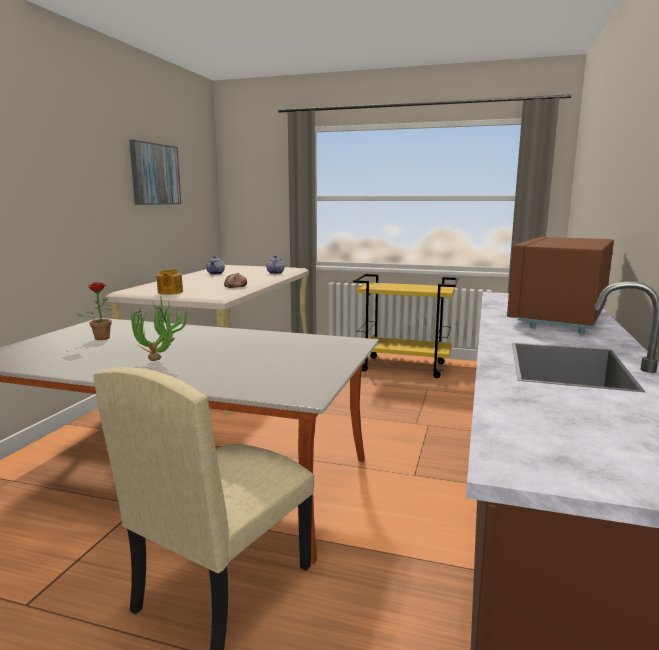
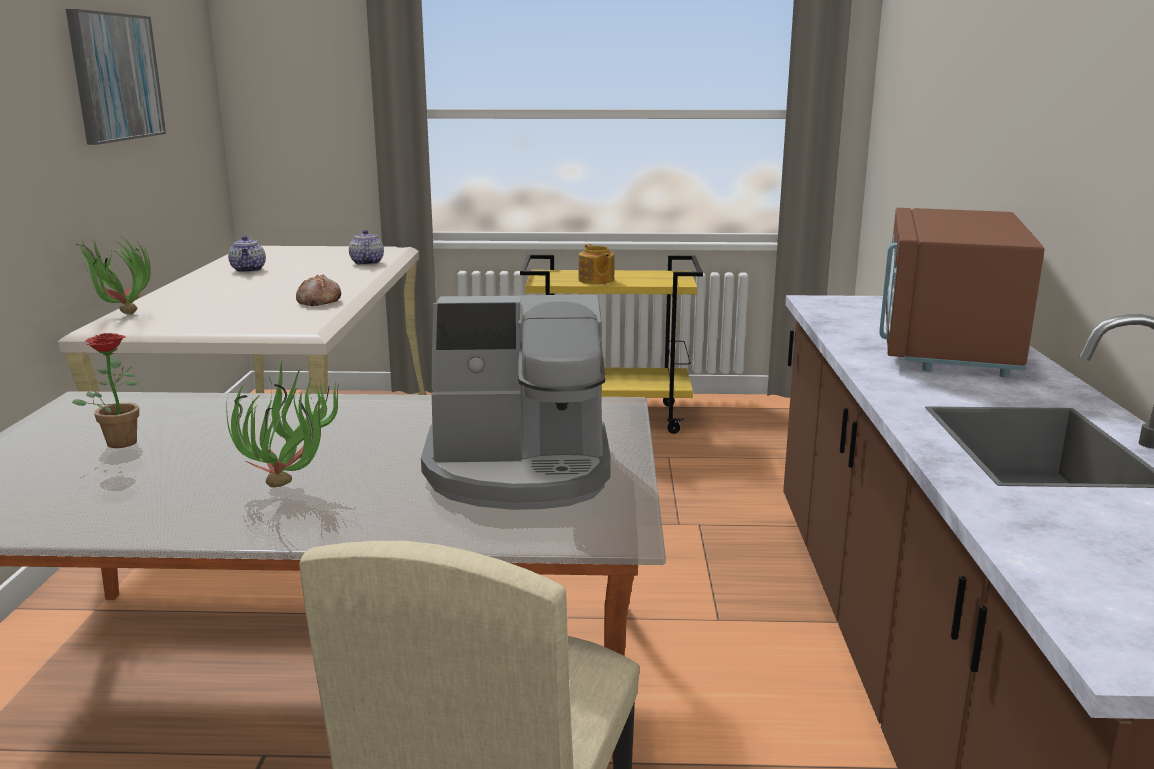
camera: 15 degrees left, 5 degrees up
(139, 287) = (120, 316): none -> potted plant
(169, 292) = (198, 325): teapot -> teapot (596, 280)
(279, 365) = (519, 471): none -> coffee machine

